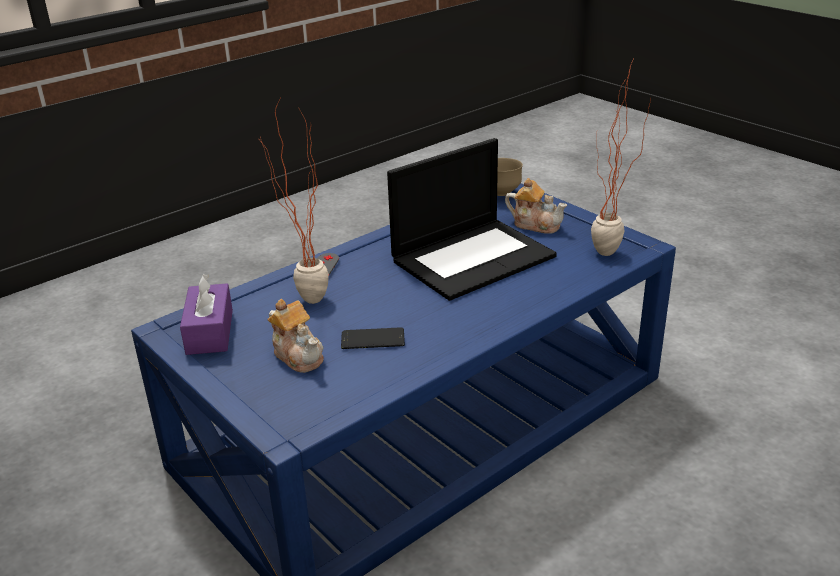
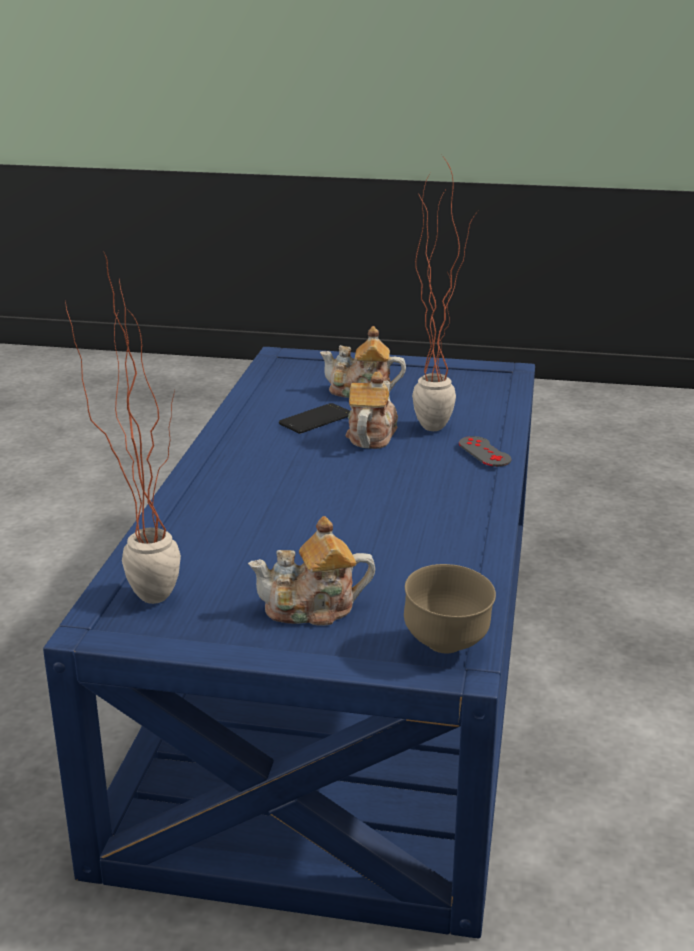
camera: 140 degrees right, 5 degrees down
(210, 332) = (466, 378): purple tissue box -> none
(361, 309) = (371, 436): none -> teapot
(473, 257) = (334, 525): laptop -> none

